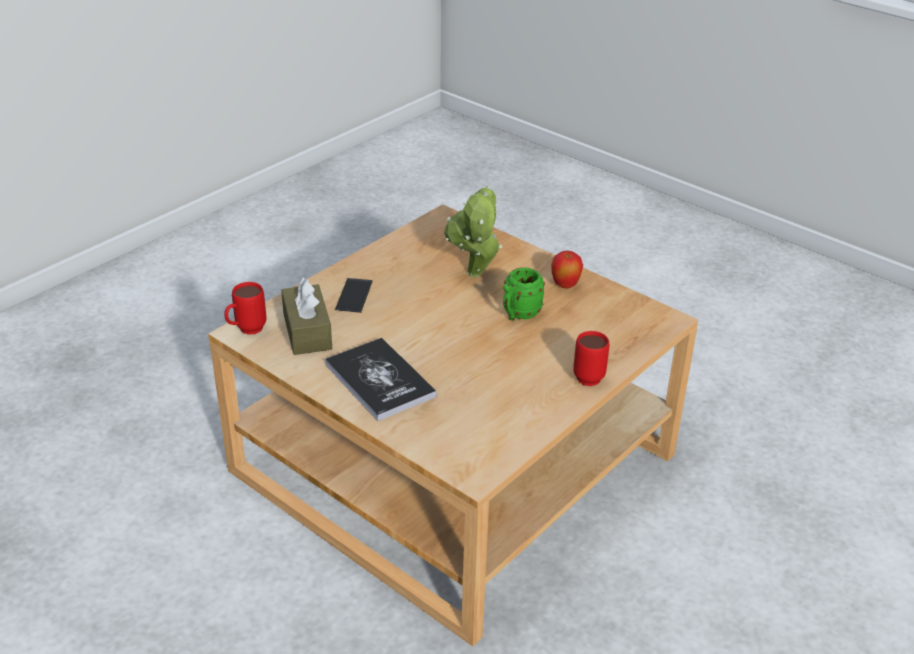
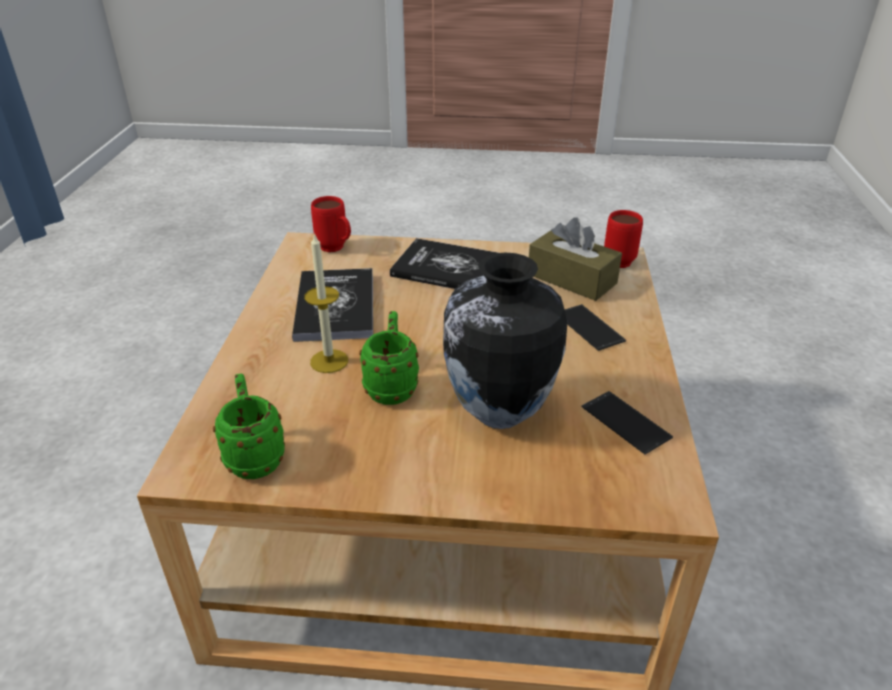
camera: 145 degrees right, 0 degrees up
(415, 247) = (625, 422): none -> phone
(475, 277) = (498, 414): potted plant -> vase
(504, 387) = (335, 306): none -> book
(544, 346) = (329, 361): none -> candle
(565, 286) = (368, 459): apple -> none
(586, 375) = (259, 350): red mug -> red mug (336, 249)
(625, 311) = (254, 455): none -> green mug

